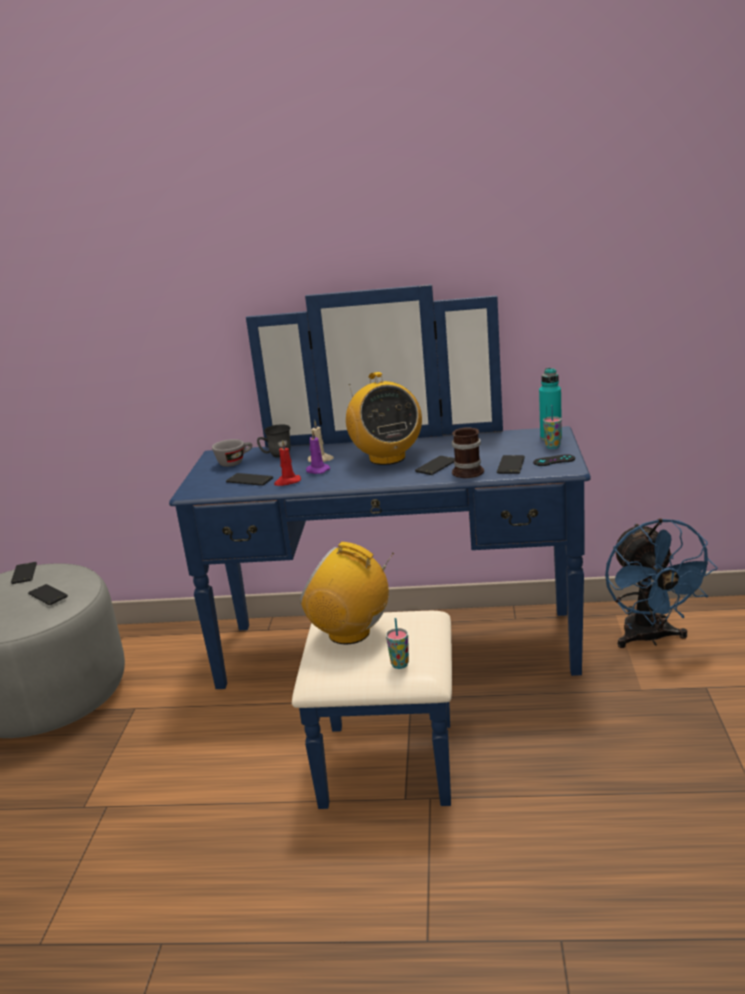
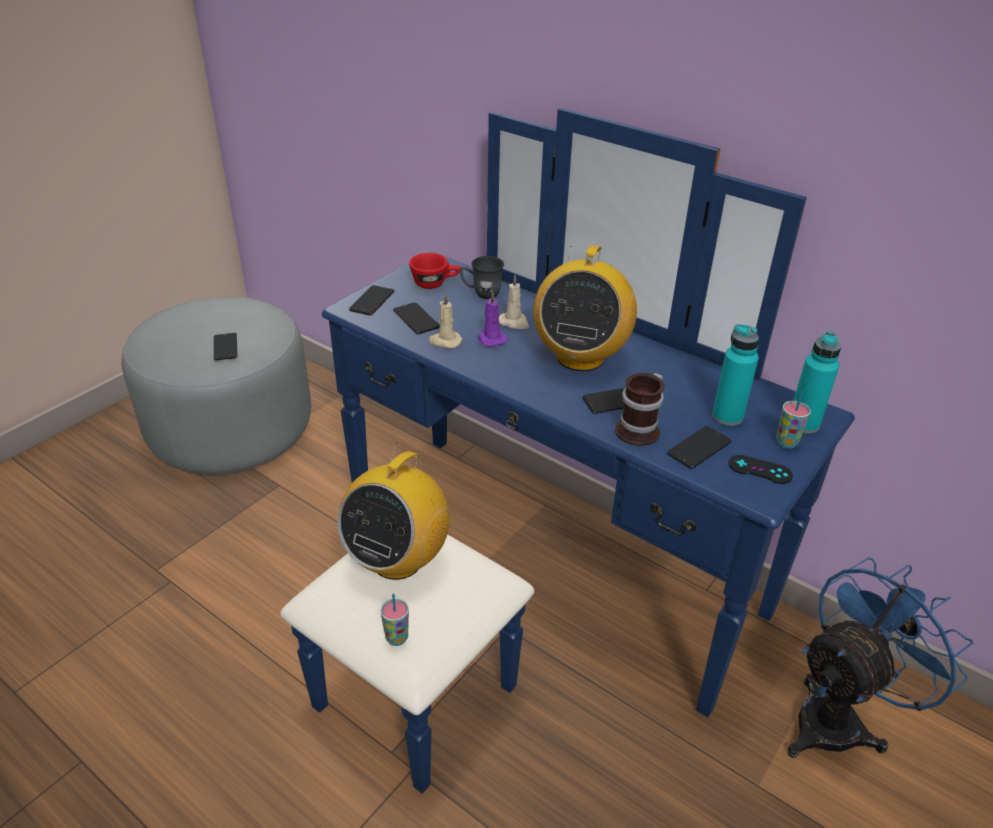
camera: 30 degrees right, 15 degrees up
(24, 573) = (235, 309): phone -> phone (372, 301)
(235, 462) = (435, 283): grey cup -> red cup
(287, 482) = (445, 341): red candle -> beige candle
(350, 633) = (397, 559): radio -> radio turned 120 degrees counterclockwise
(507, 449) = (727, 416): none -> turquoise bottle
(650, 638) = (838, 718): blue fan -> blue fan turned 150 degrees counterclockwise

